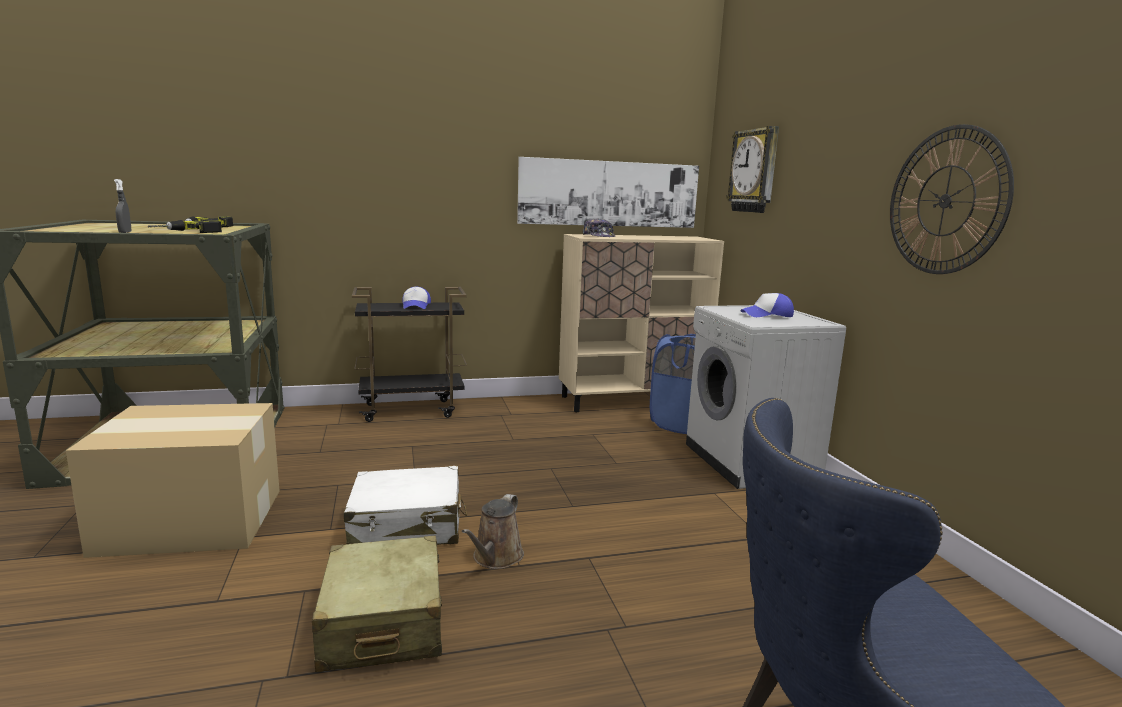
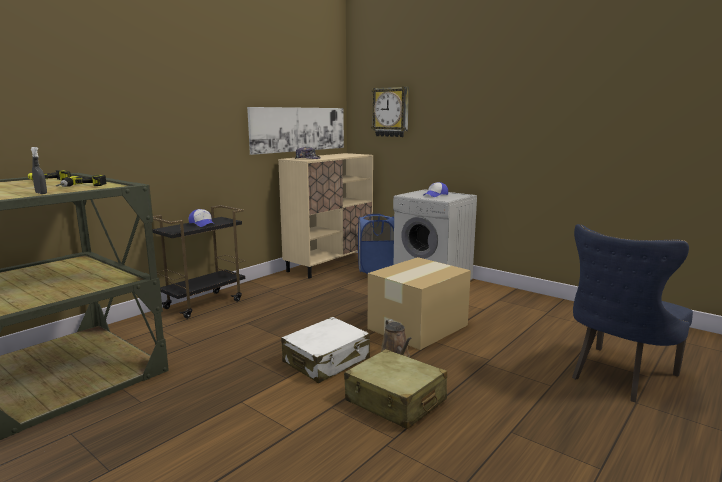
camera: 35 degrees left, 0 degrees up
(194, 521) = (187, 408): cardboard box -> cardboard box (419, 326)
(945, 201) = (529, 129): wall clock -> none

